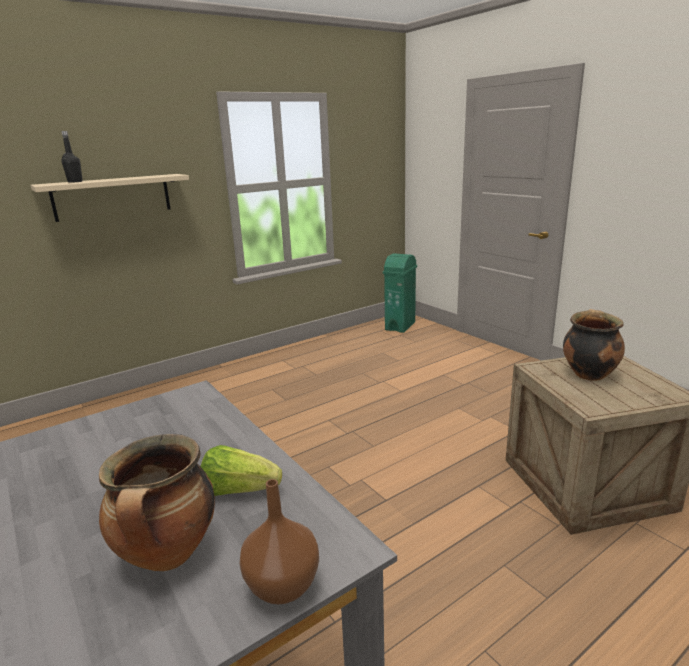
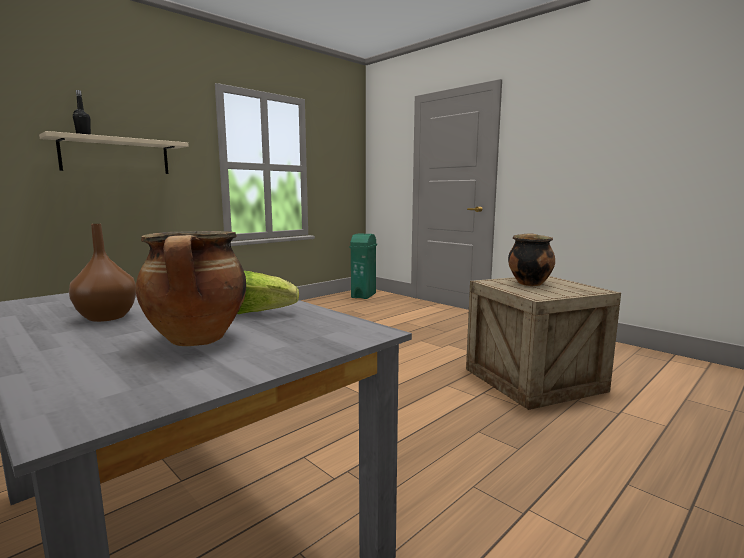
camera: 10 degrees left, 10 degrees down
(283, 587) = (314, 348): brown vase -> brown vase (106, 317)

